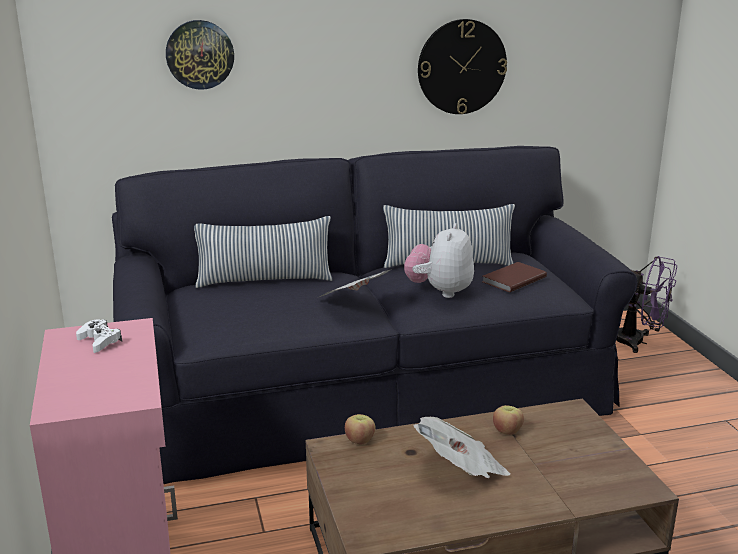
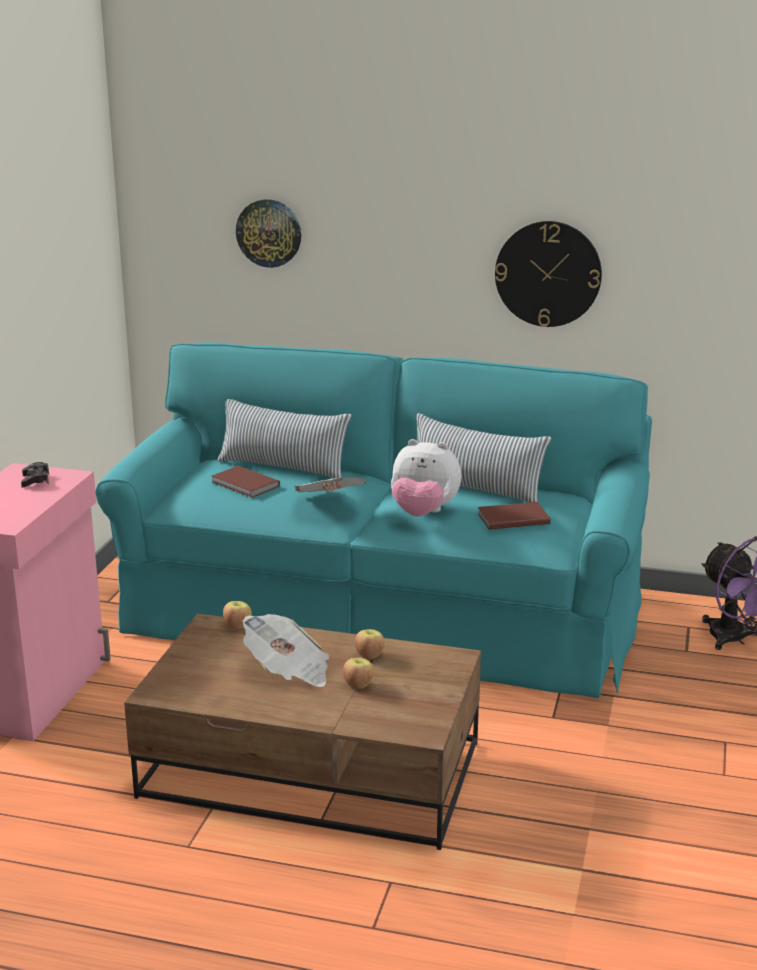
camera: 30 degrees right, 0 degrees up
(99, 341) = (35, 480): white game controller -> black game controller
(254, 303) = (244, 485): none -> brown book
(369, 394) = (378, 611): black sofa -> turquoise sofa
(440, 291) = (423, 513): plush toy -> plush toy turned 120 degrees counterclockwise
(535, 461) = (358, 685): none -> apple

